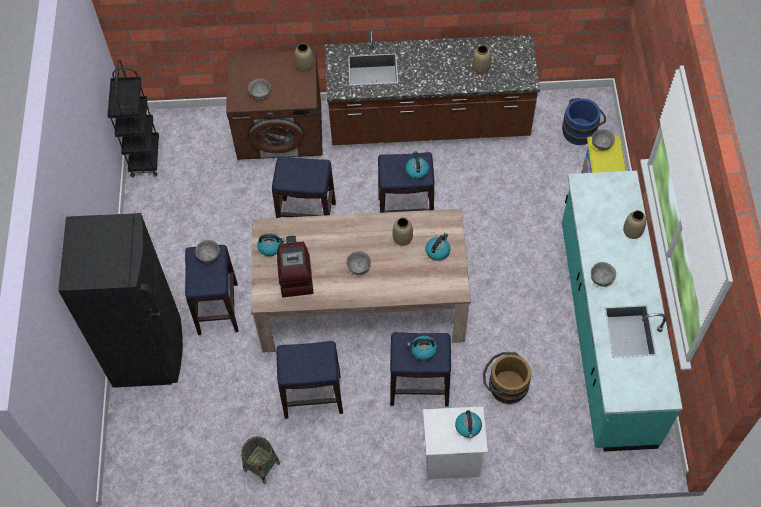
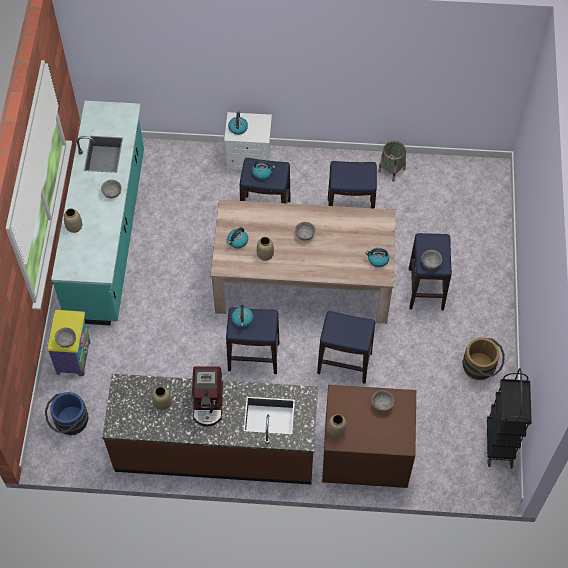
camera: 175 degrees left, 0 degrees up
(148, 352) = (483, 260): black fridge -> none
(295, 275) = (358, 234): coffee machine -> coffee machine (208, 403)
(504, 386) = (199, 205): brown bucket -> brown bucket (481, 367)

